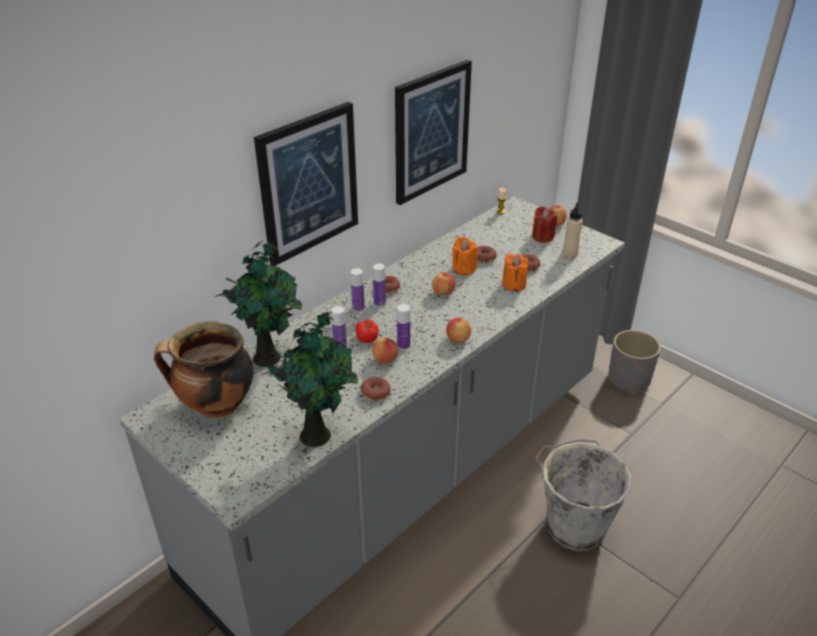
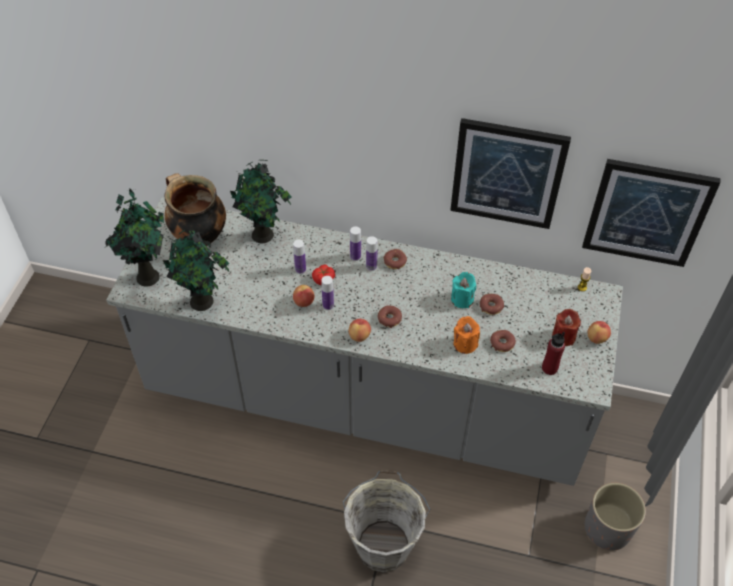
camera: 60 degrees right, 15 degrees up
(230, 470) = (147, 275): none -> potted plant
(308, 183) = (349, 143): picture -> picture (647, 213)
(375, 392) = (264, 313): donut -> donut (389, 318)
(443, 292) = (416, 300): apple -> none
(463, 269) = (462, 299): orange candle -> turquoise candle
(569, 254) = (549, 368): beige bottle -> red bottle

